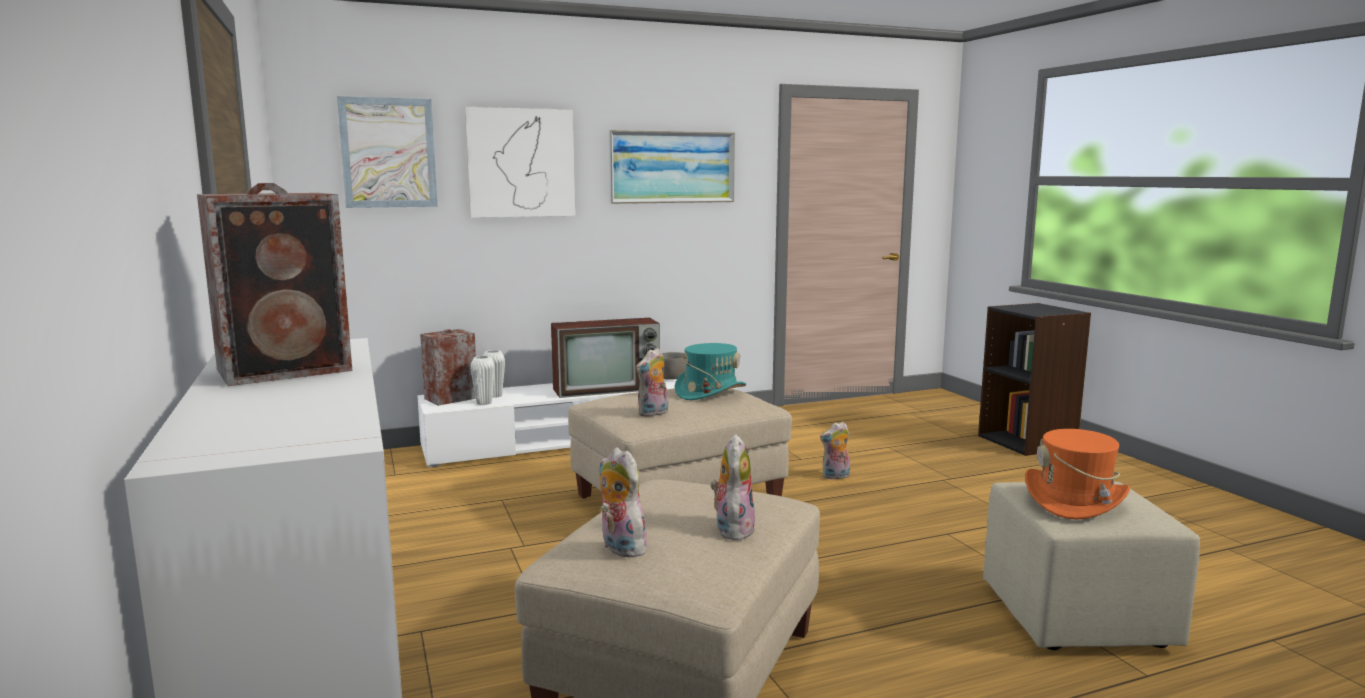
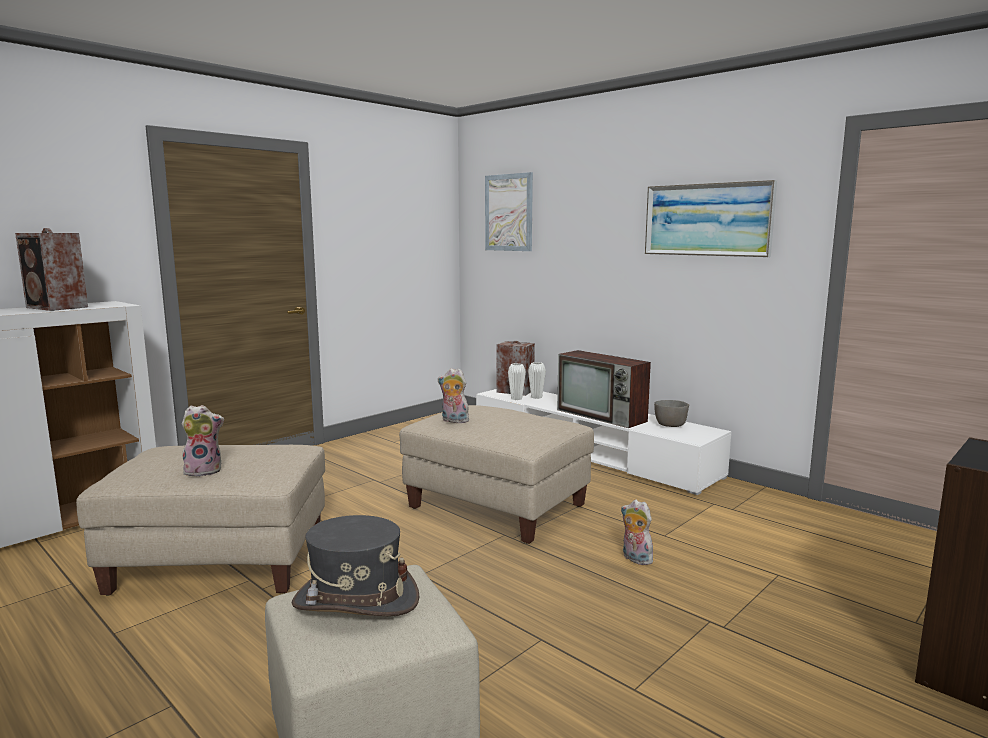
camera: 65 degrees right, 0 degrees up
(521, 163) = (584, 218): picture -> none
(619, 548) = (169, 452): plush toy -> none
(710, 392) = (528, 423): turquoise hat -> none
(1075, 500) = (355, 600): orange hat -> grey hat

